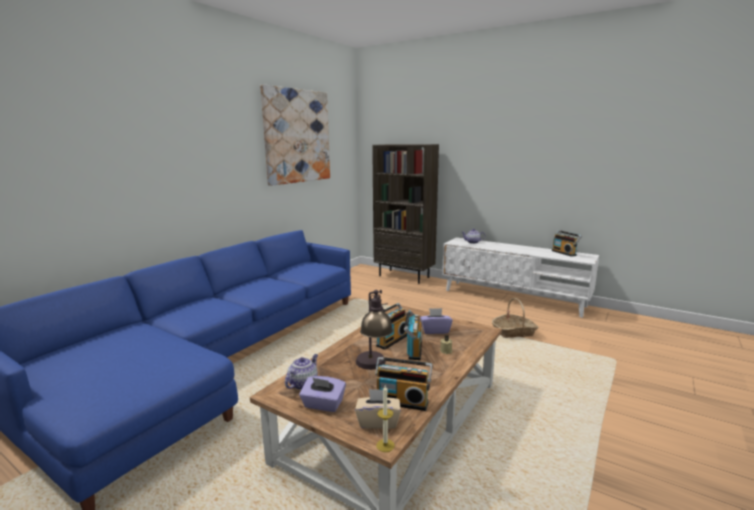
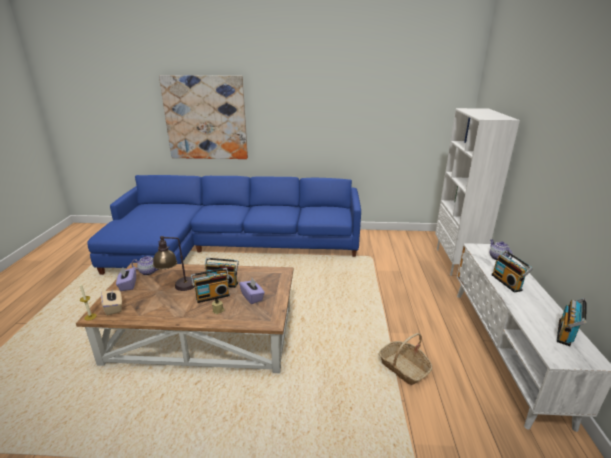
camera: 60 degrees right, 10 degrees up
(297, 136) = (375, 93): picture -> picture (205, 118)
(402, 401) = (138, 310): radio -> radio (507, 282)
(404, 276) = (456, 262): brown bookcase -> white bookcase

